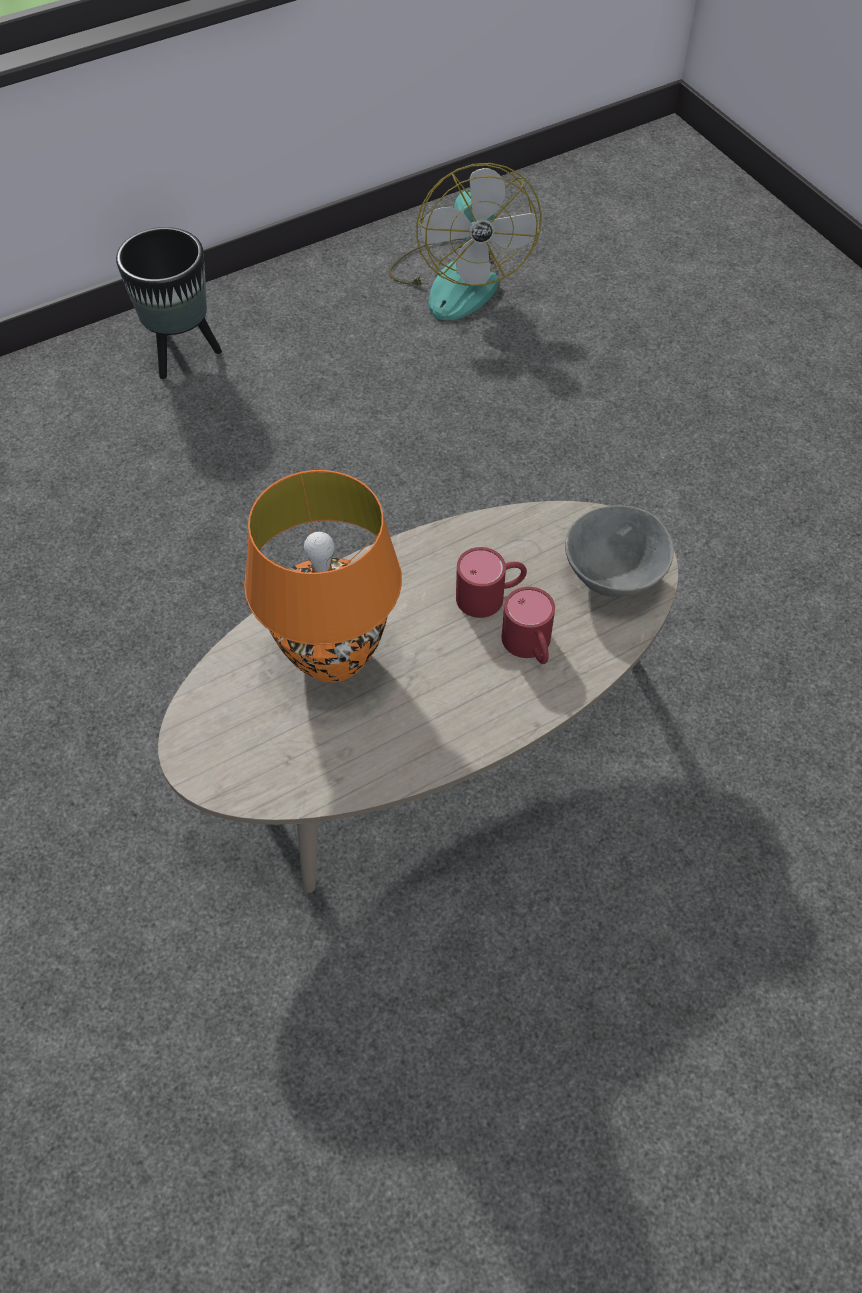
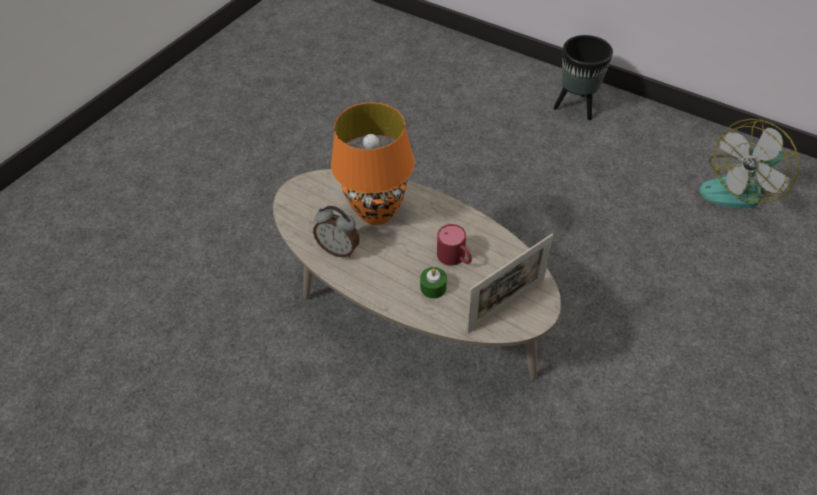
camera: 65 degrees right, 5 degrees down
(377, 742) = (339, 249): none -> alarm clock
(530, 647) = (433, 287): red mug -> green candle
(610, 575) = (506, 305): grey bowl -> picture frame

